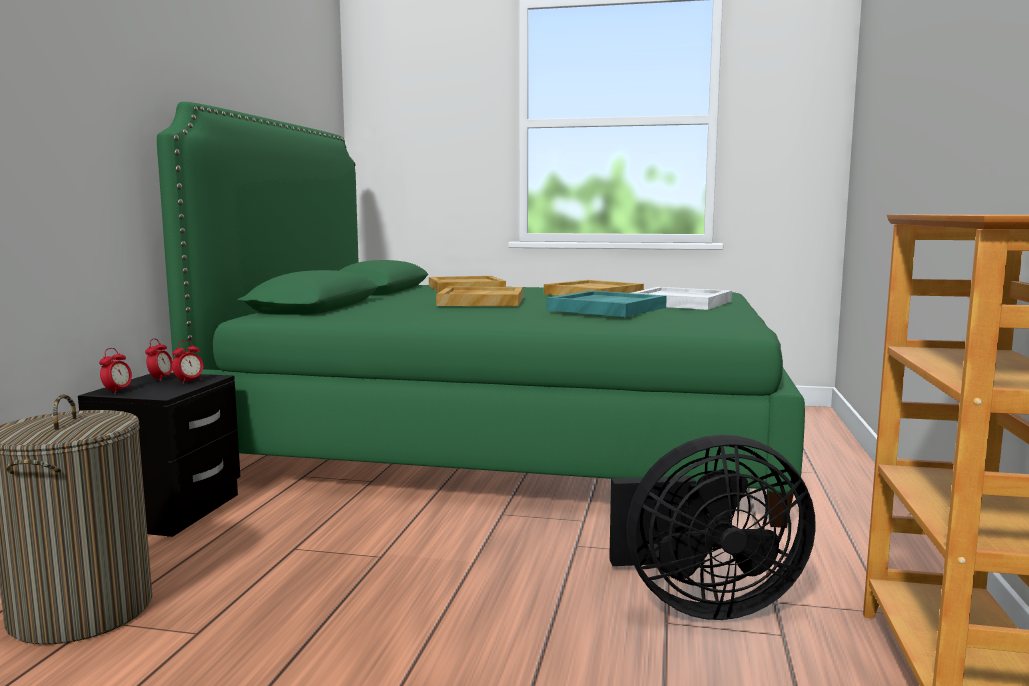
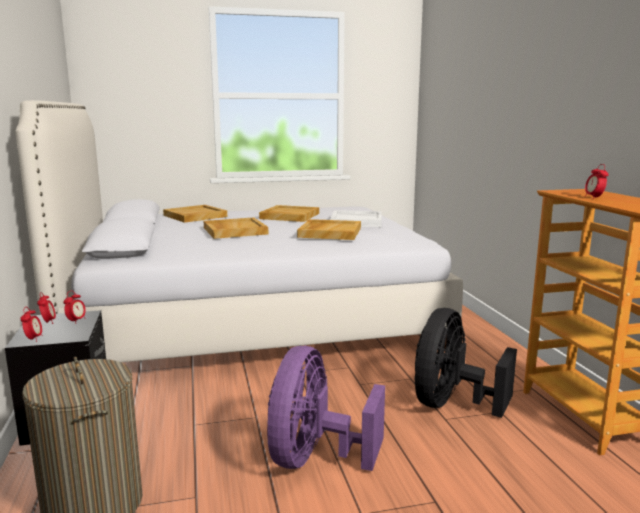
camera: 25 degrees left, 5 degrees up
(400, 626) = (315, 458): none -> purple fan
(508, 442) = (252, 320): green bed -> white bed
(606, 308) = (329, 232): turquoise tray -> beige tray
(701, 603) = (451, 404): black fan -> black fan turned 150 degrees clockwise
(967, 214) = (594, 198): none -> alarm clock

